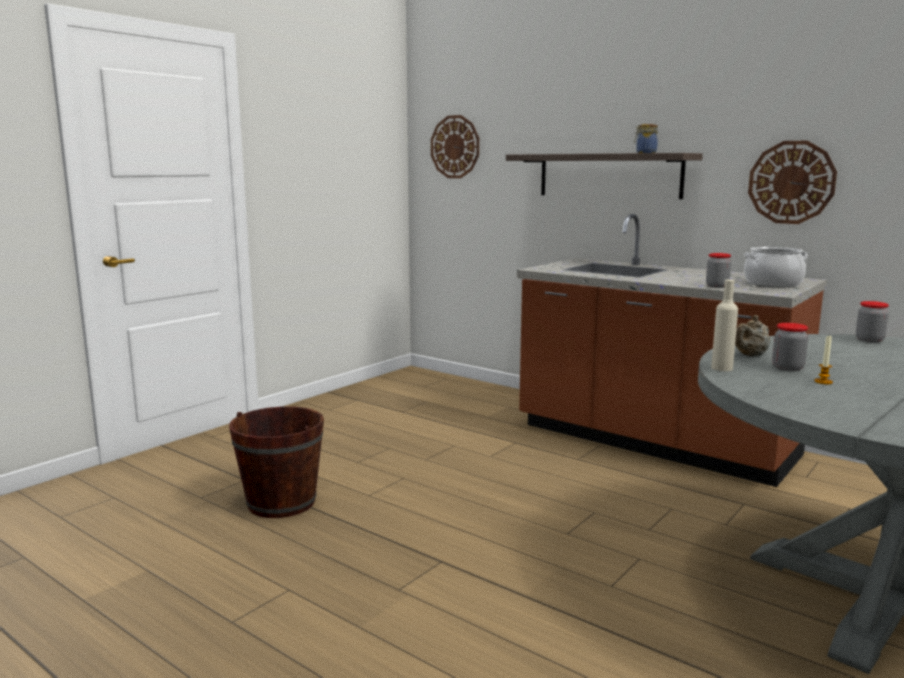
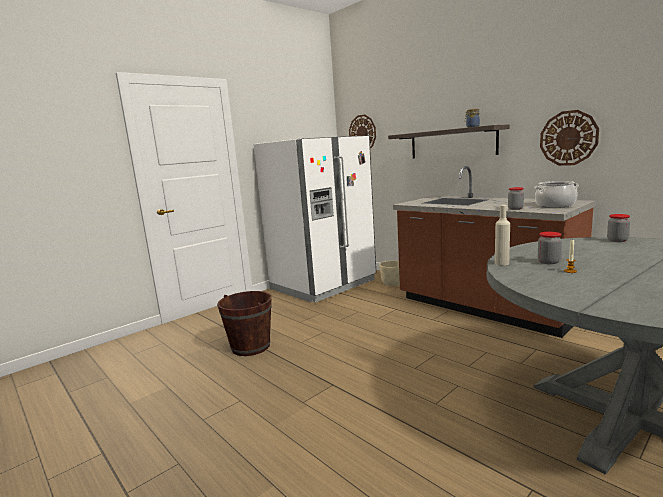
camera: 10 degrees right, 0 degrees up
(382, 401) = (323, 285): none -> white fridge
(499, 402) = (392, 284): none -> beige planter
(750, 355) = (526, 254): beige teapot -> none

